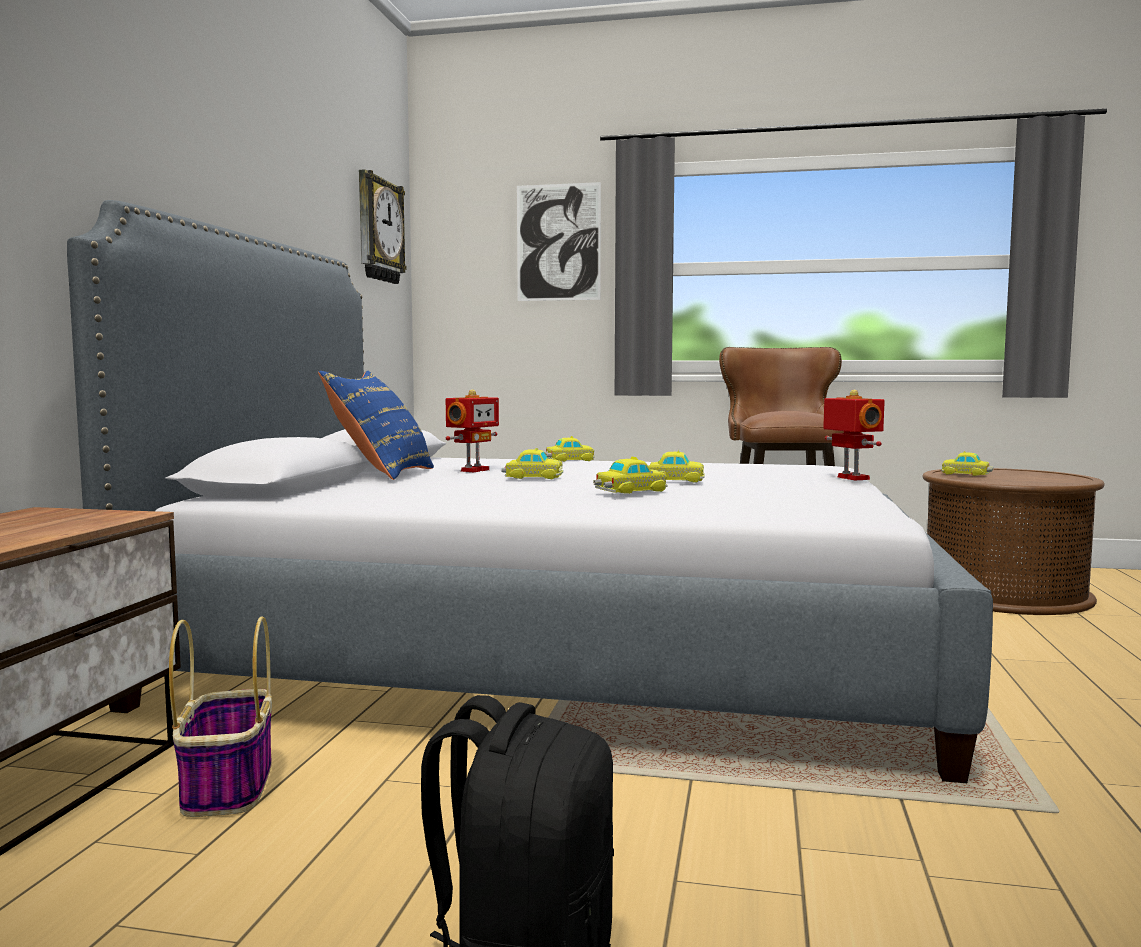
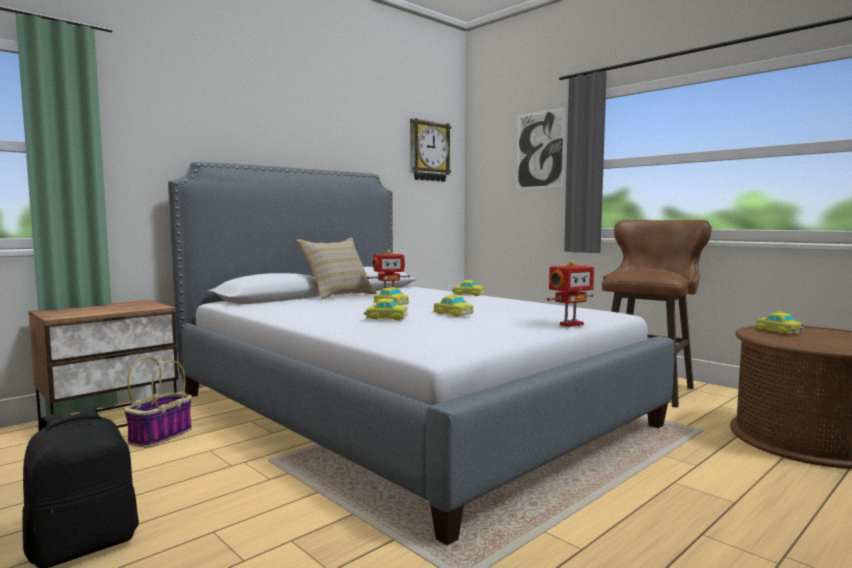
camera: 35 degrees right, 0 degrees up
(382, 474) = (338, 295): blue pillow -> beige pillow
(851, 478) = (570, 324): toy robot -> toy robot turned 45 degrees clockwise

